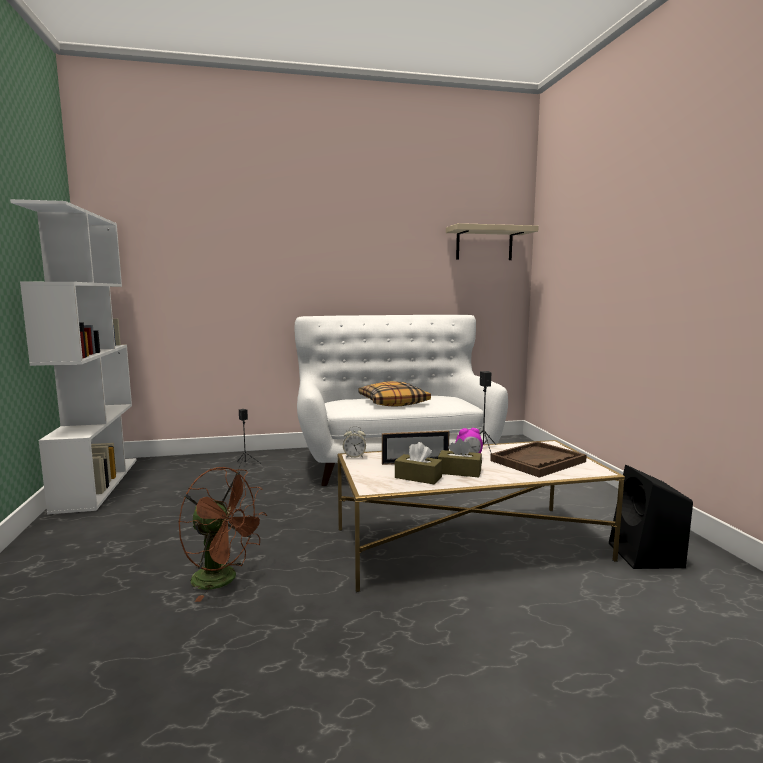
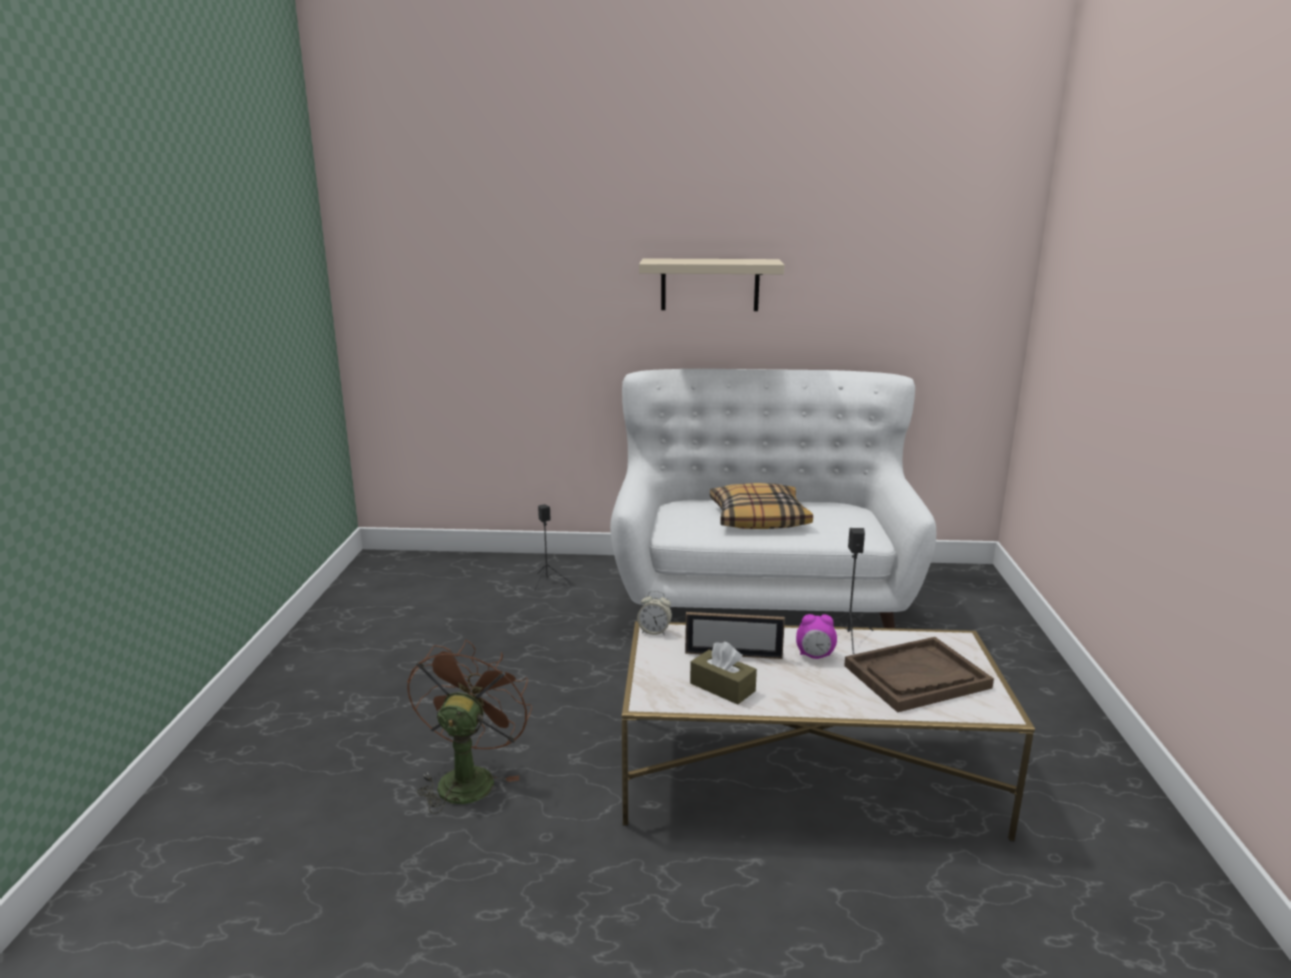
camera: 15 degrees right, 10 degrees up
(97, 483) = (355, 592): white bookcase -> none
(223, 580) = (468, 777): brown fan -> brown fan turned 120 degrees counterclockwise
(459, 472) = (786, 683): brown tissue box -> none
(484, 244) = (948, 252): beige shelf -> beige shelf (710, 284)
(647, 556) = (1067, 840): black speaker -> none

